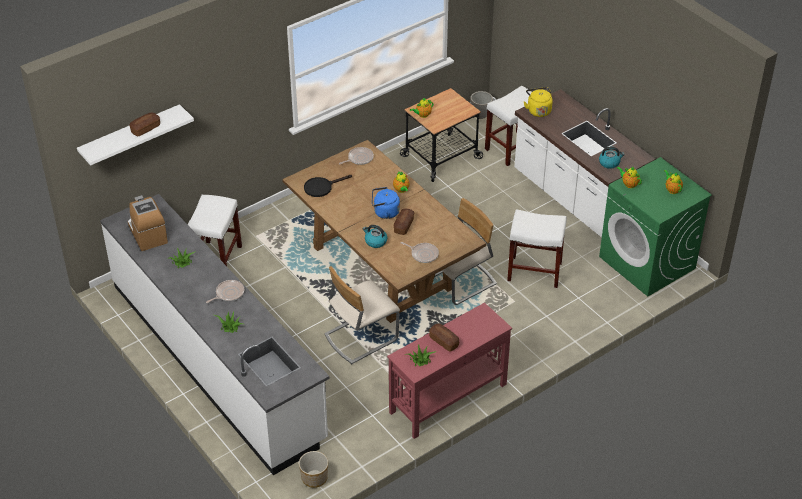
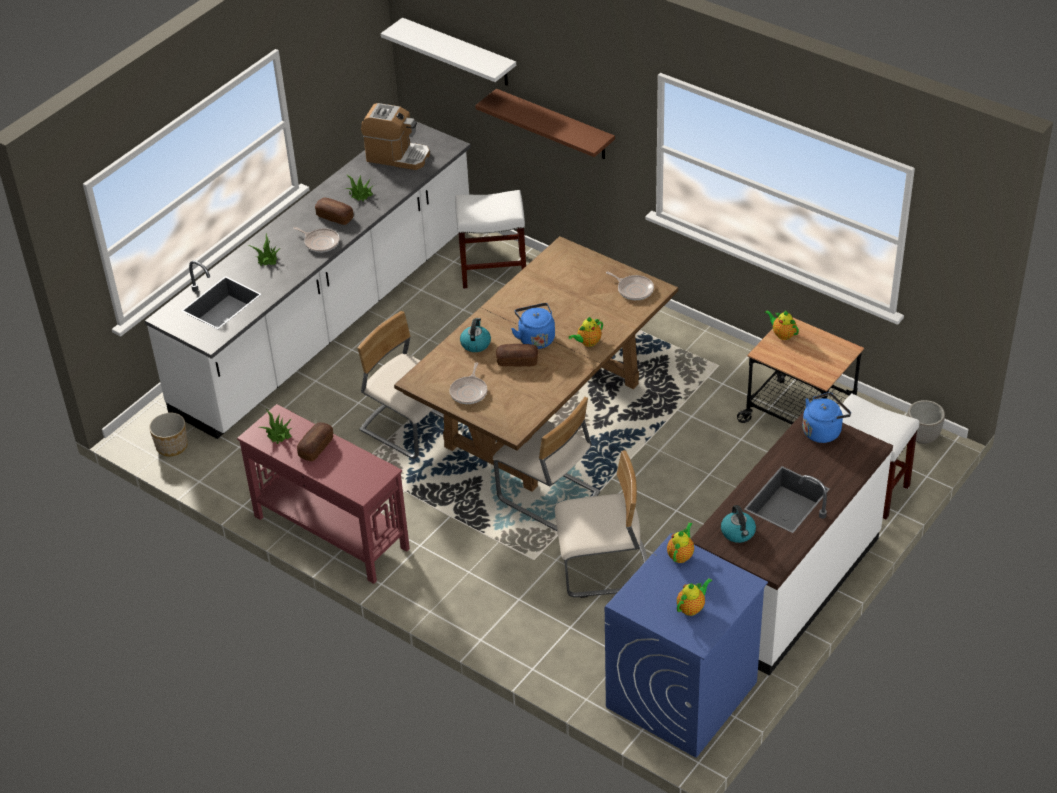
camera: 75 degrees right, 0 degrees up
(145, 128) = (457, 51): bread -> bread (335, 217)
(147, 234) = (397, 156): coffee machine -> coffee machine turned 60 degrees clockwise
(214, 126) = (555, 125): none -> brown shelf
(321, 187) = (559, 272): black frying pan -> none
(535, 271) = (604, 569): white stool -> beige chair
(538, 110) = (823, 431): yellow kettle -> blue kettle
(647, 263) = (681, 695): green washing machine -> blue washing machine

